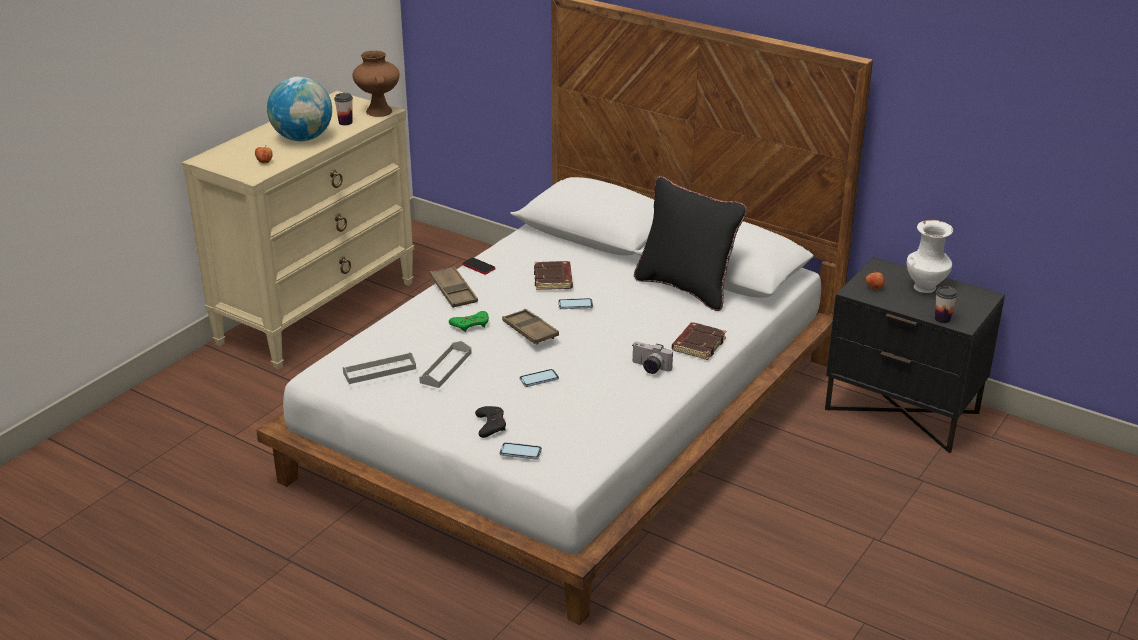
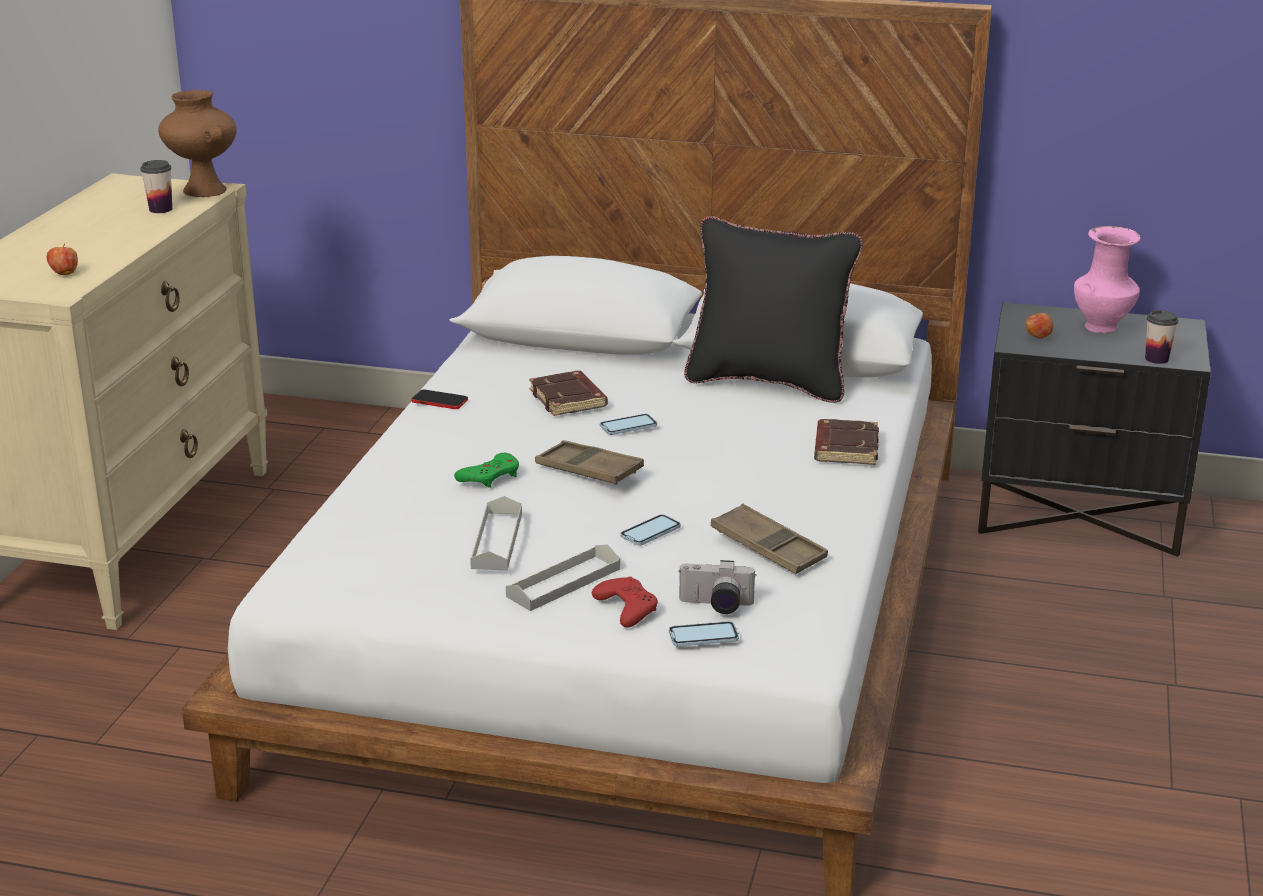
camera: 20 degrees left, 5 degrees down
(303, 138) = (105, 236): globe -> none
(379, 371) = (392, 563): grey tray -> grey tray (563, 582)
(453, 291) = (426, 438): brown tray -> brown tray (768, 547)
(490, 425) = (626, 607): black game controller -> red game controller
(649, 368) = (803, 489): camera -> camera (716, 606)
(925, 287) = (1102, 327): white vase -> pink vase

